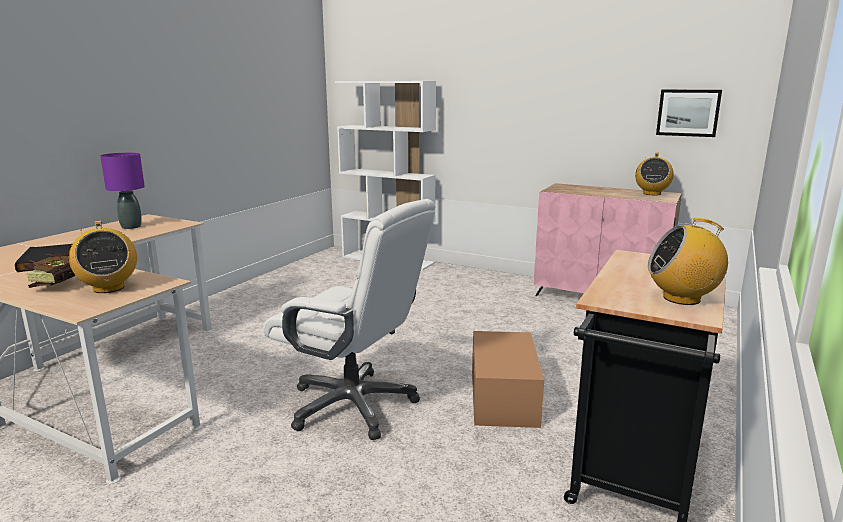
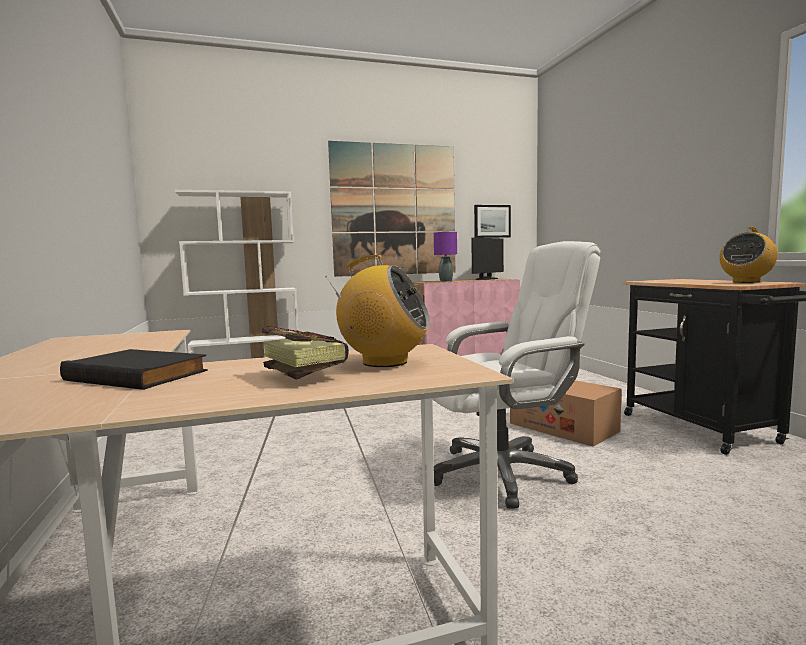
camera: 45 degrees left, 10 degrees down
(131, 227) = (94, 344): purple table lamp -> purple table lamp (446, 281)
(549, 96) = (394, 210): none -> picture
(651, 193) = (486, 279): radio -> monitor

